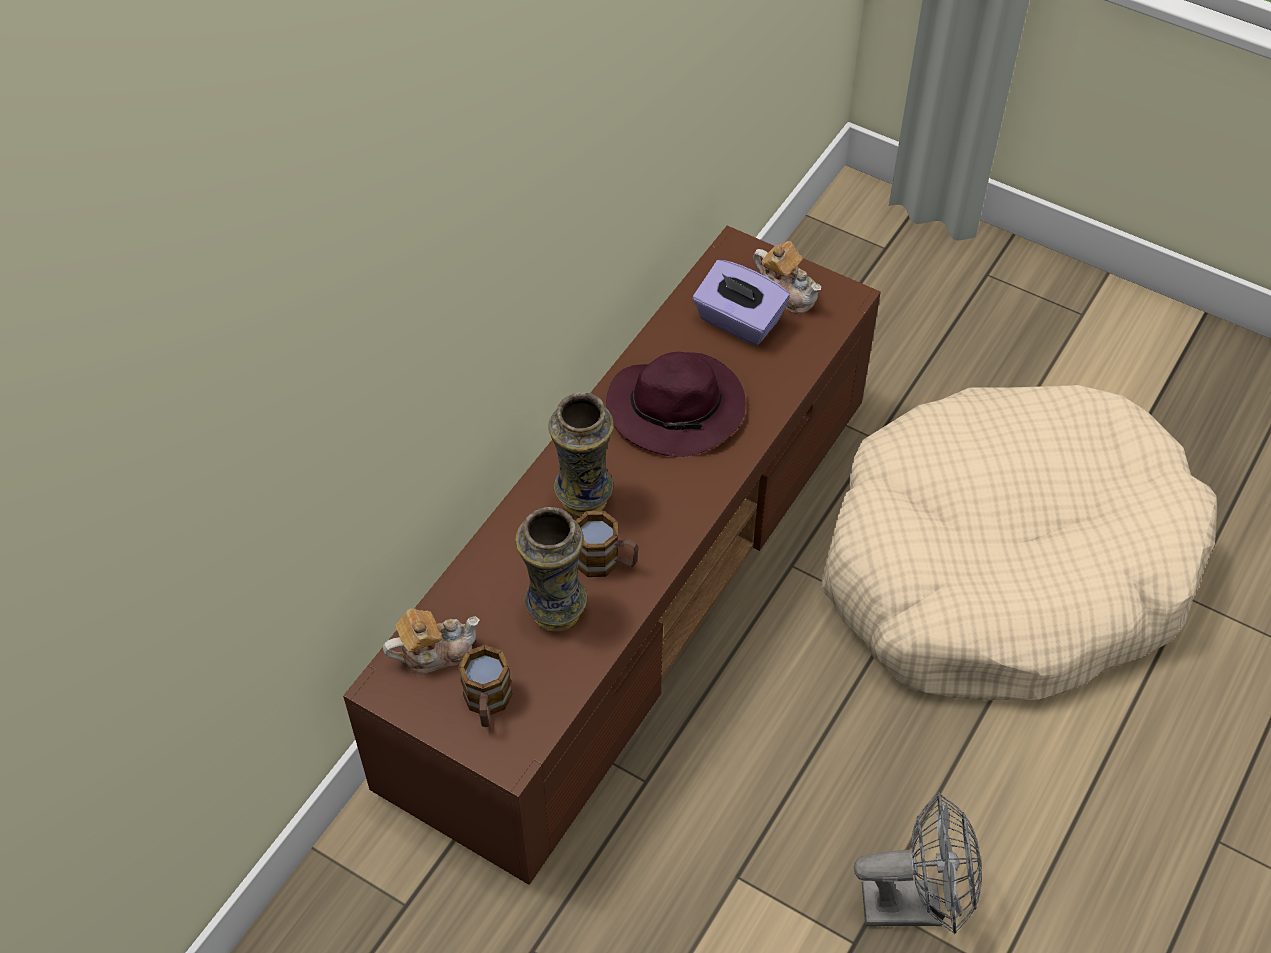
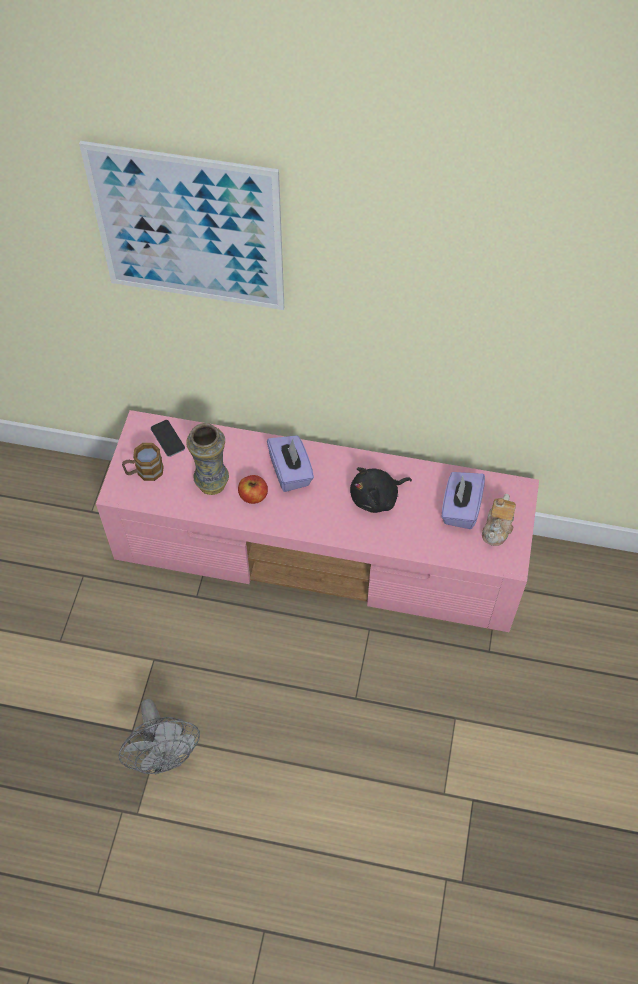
camera: 70 degrees right, 5 degrees up
(365, 247) = (188, 229): none -> picture
(435, 652) = (167, 438): teapot -> phone
(584, 500) = (291, 472): vase -> purple tissue box
(606, 561) = (253, 496): mug -> apple
(635, 584) = (321, 551): brown tv stand -> pink tv stand
(678, 408) = (377, 497): purple hat -> black plush toy
(1004, 569) = (418, 754): beige dog bed -> none

